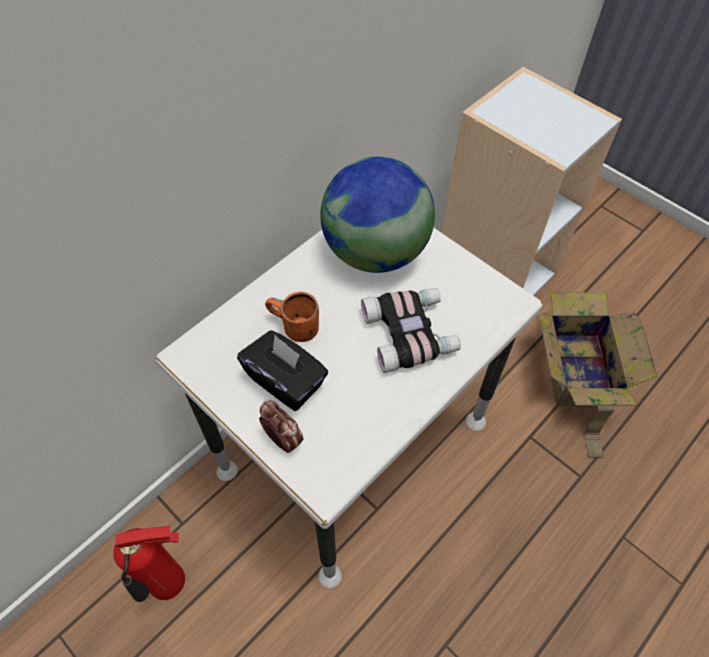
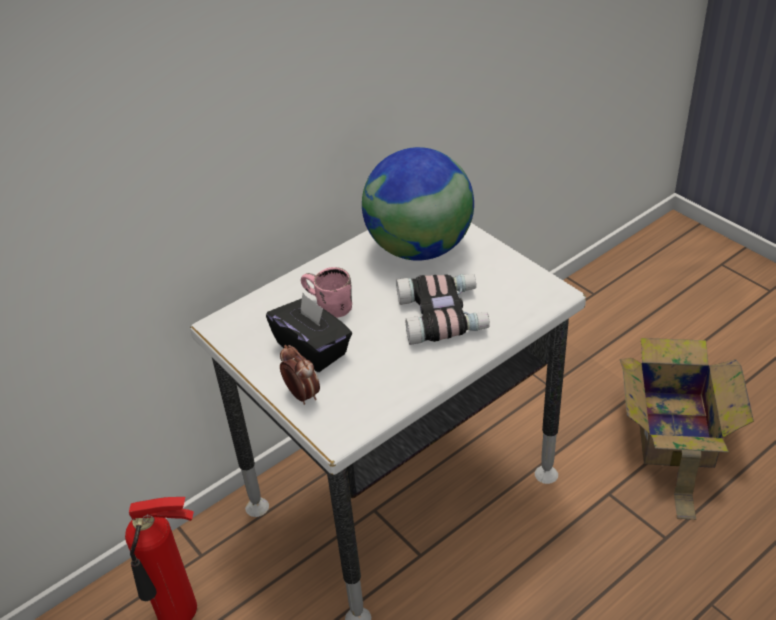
camera: 10 degrees right, 15 degrees down
(293, 328) = (327, 307): orange mug -> pink mug
(495, 269) = (587, 323): bookcase -> none

